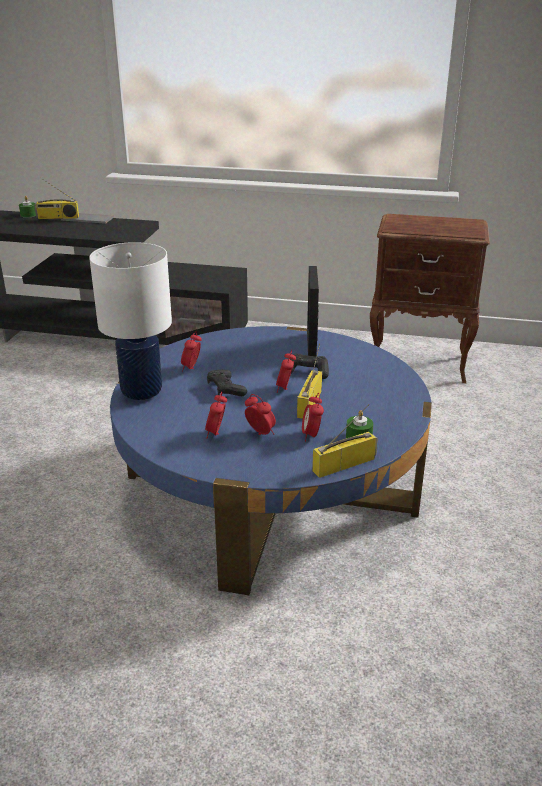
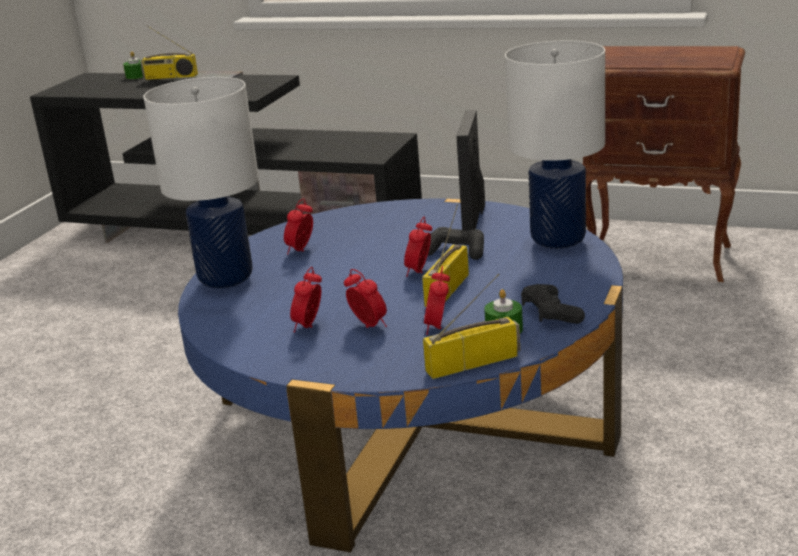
camera: 10 degrees right, 5 degrees down
(226, 389) = (338, 274): black game controller -> black game controller (550, 314)
(377, 366) = (557, 243): none -> white table lamp

